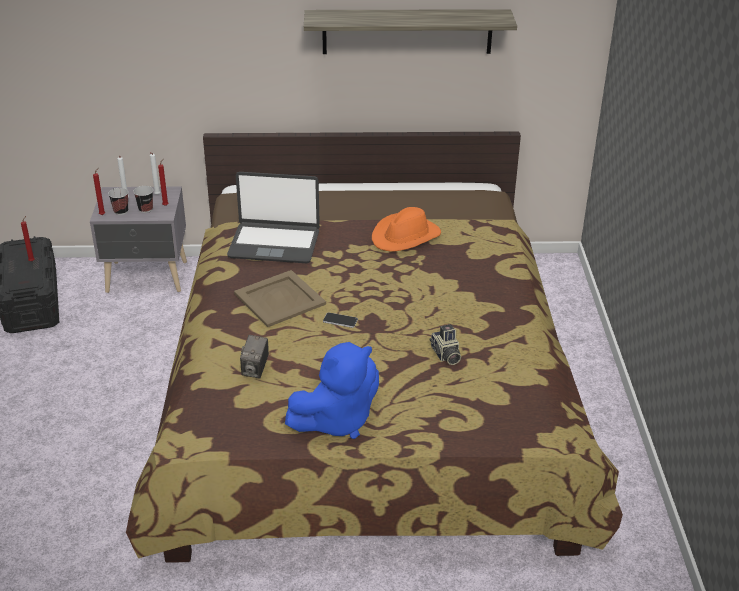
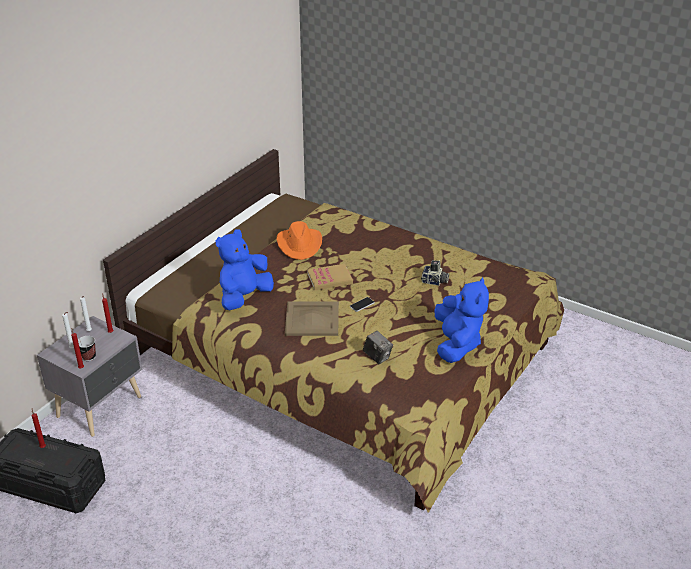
camera: 55 degrees left, 0 degrees up
(145, 209) = (103, 344): cup -> none
(274, 243) = (244, 297): laptop -> blue plush toy
(365, 280) = (330, 279): none -> book
(407, 31) = (207, 107): shelf -> none

